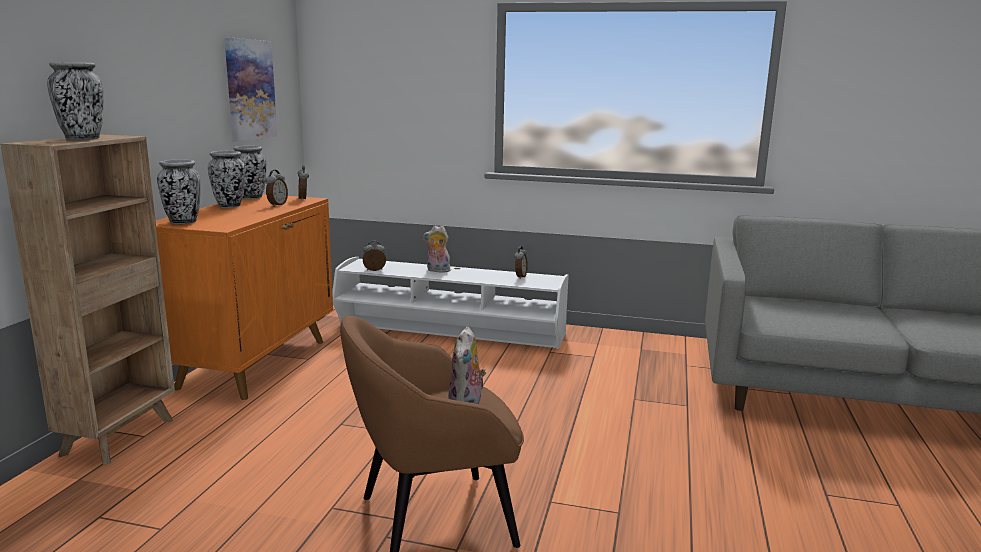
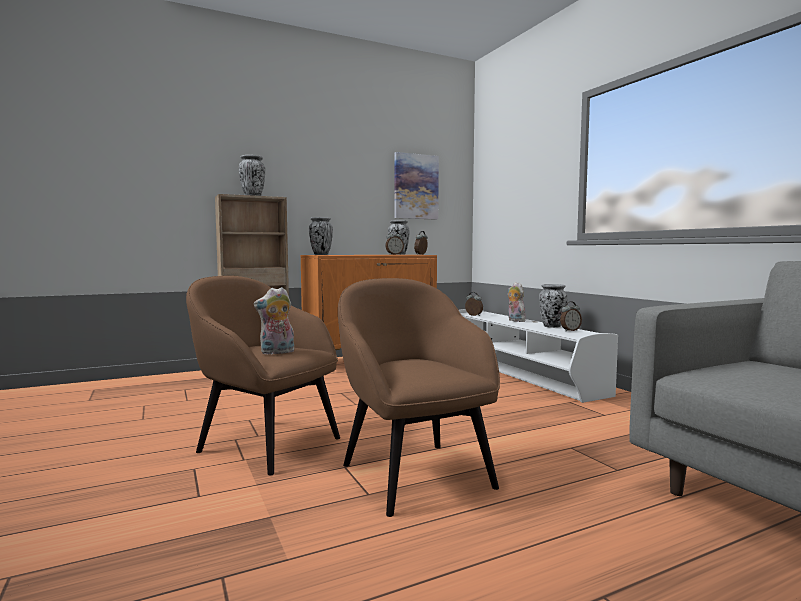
camera: 50 degrees right, 10 degrees down
(230, 206) = (370, 254): vase -> vase (552, 326)
(605, 477) = (415, 474): none -> brown armchair

